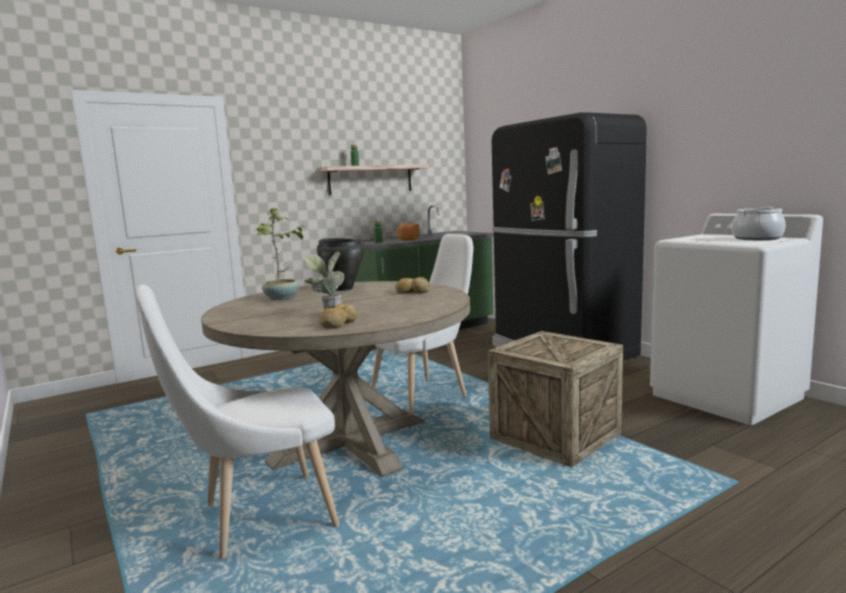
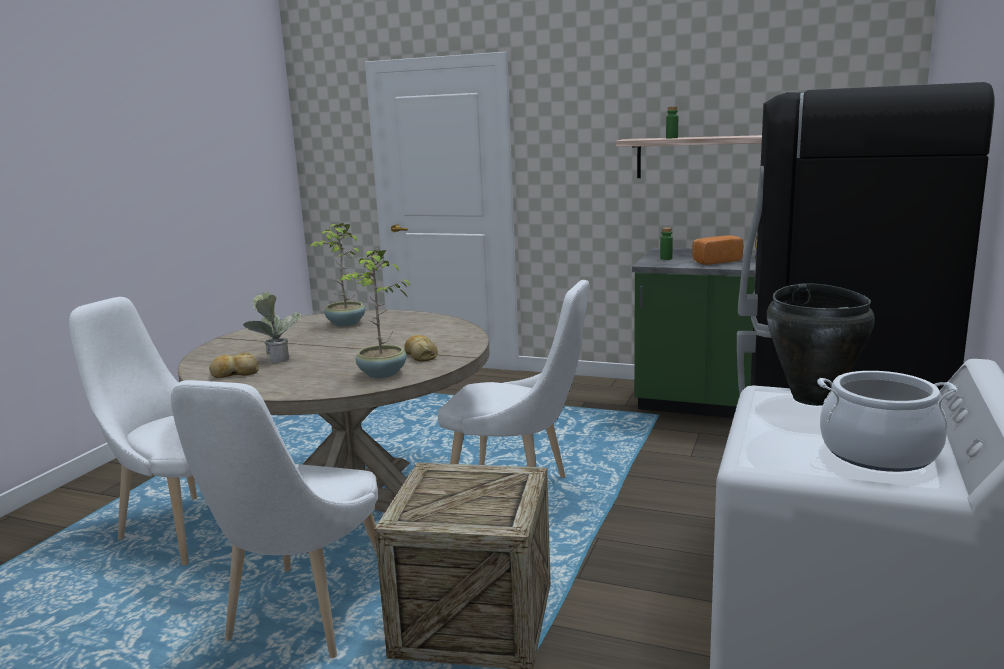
camera: 55 degrees right, 5 degrees up
(343, 289) = (414, 328): black cooking pot -> black cooking pot (814, 398)
(433, 299) = (382, 374): none -> potted plant
(492, 487) = (304, 618): none -> white chair

